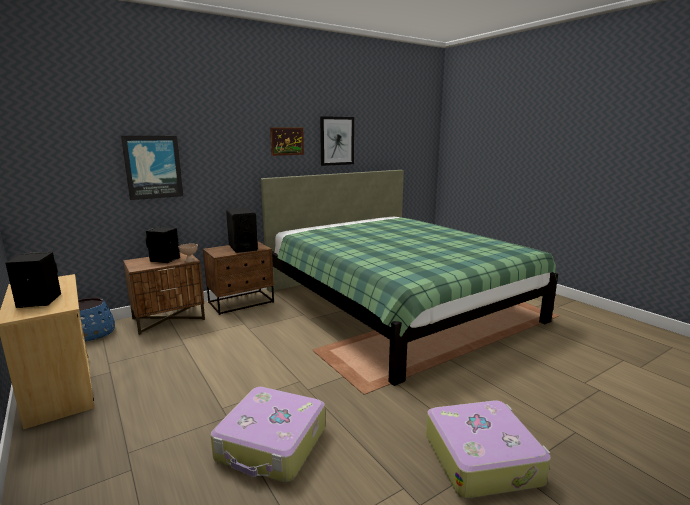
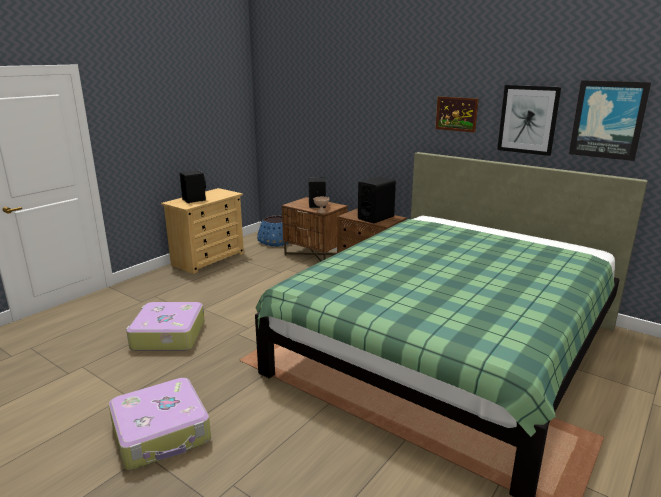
camera: 70 degrees right, 5 degrees up
(153, 167) = (334, 126): picture -> picture (608, 120)

